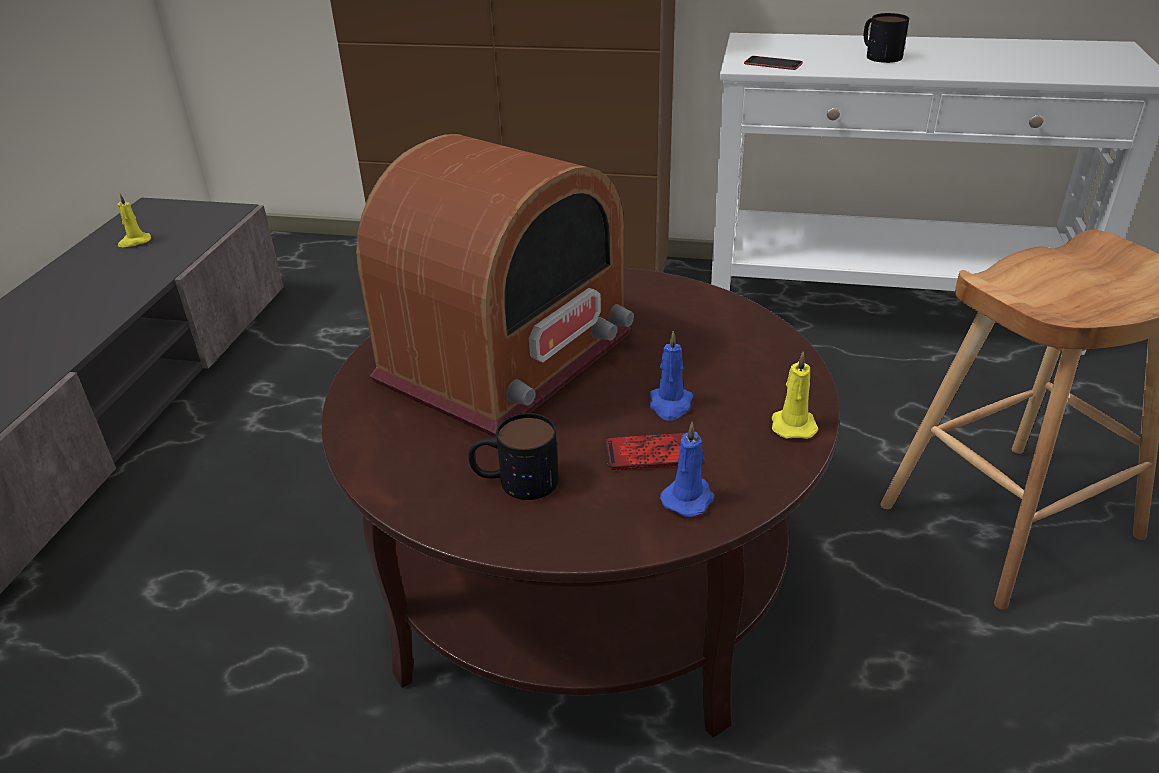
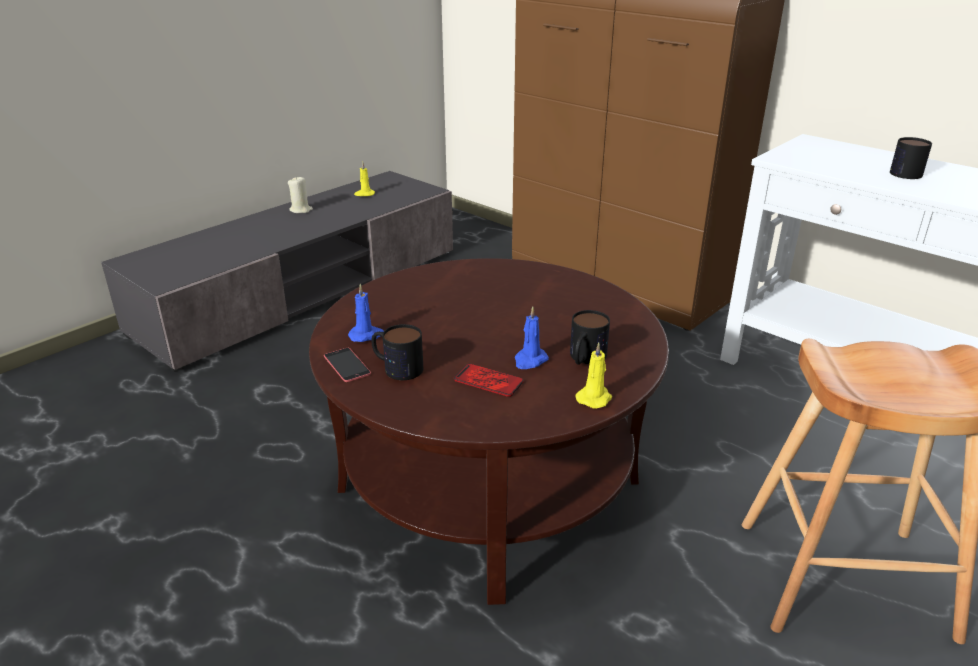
camera: 30 degrees right, 5 degrees down
(50, 293) = (301, 210): none -> beige candle
(507, 358) = (464, 304): radio -> none
(689, 498) = (481, 412): blue candle -> blue candle (366, 335)
(728, 378) = (585, 359): none -> mug
(773, 63) = (803, 160): phone -> phone (347, 365)

